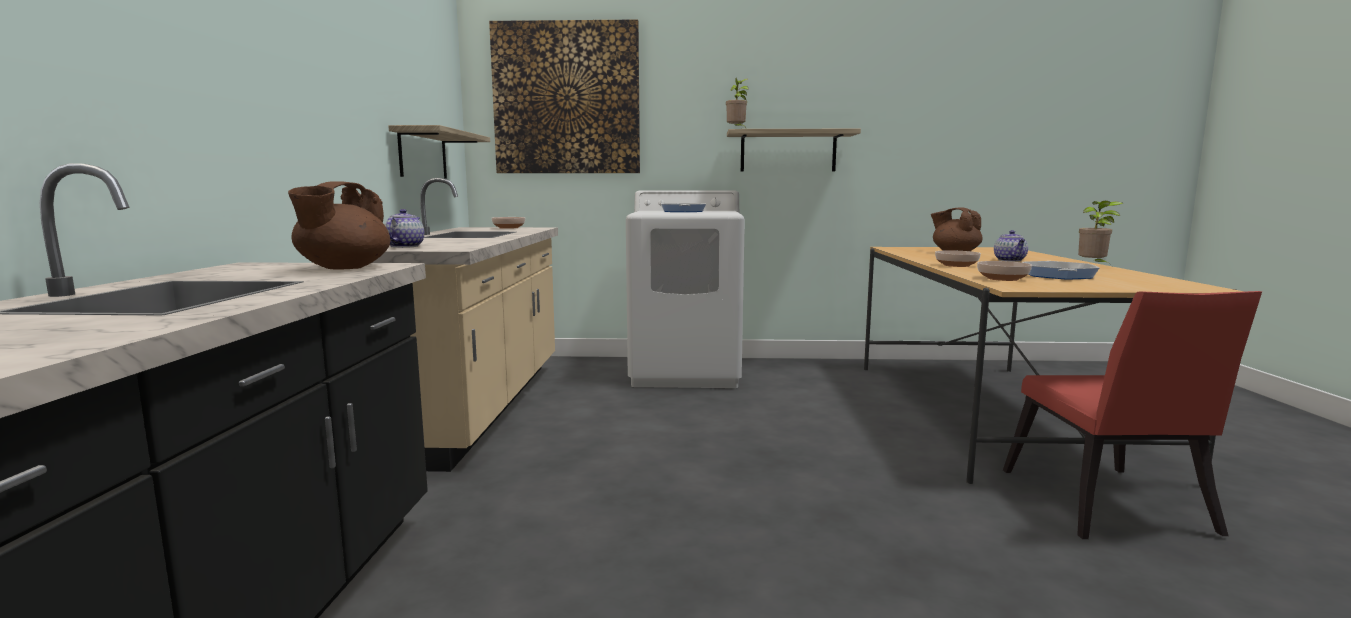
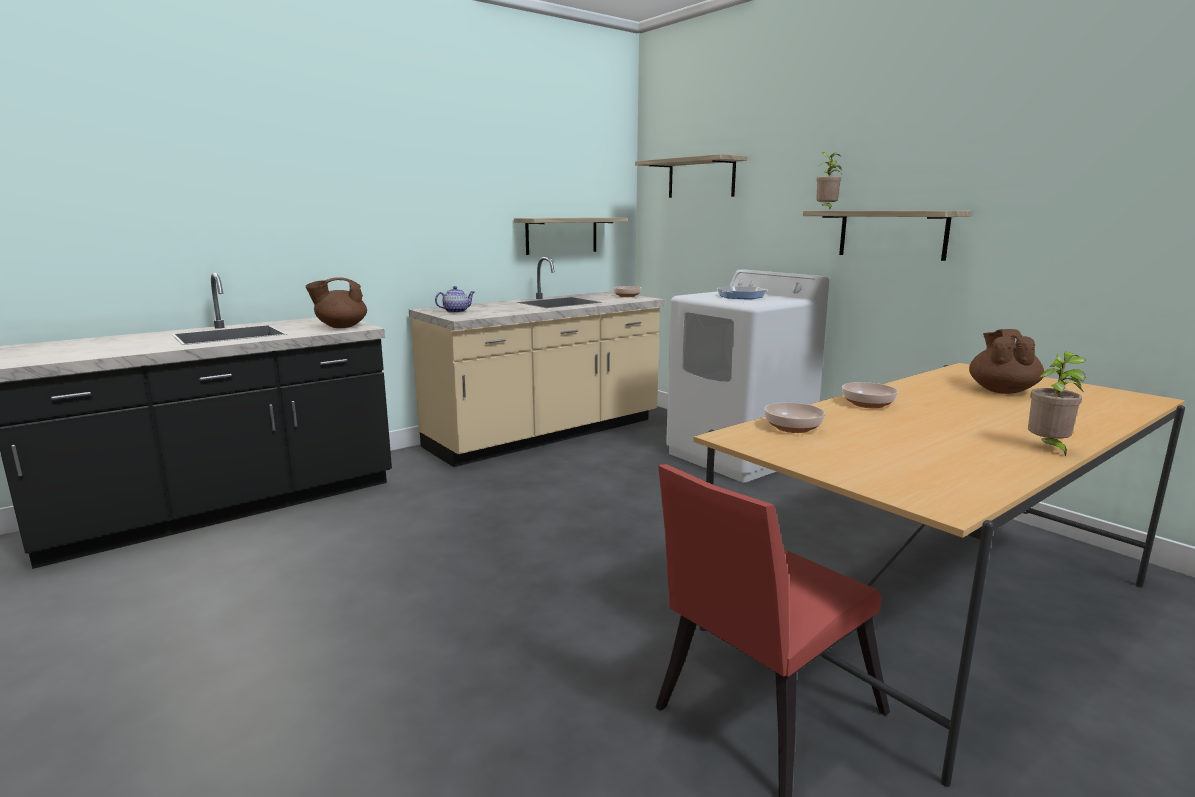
camera: 50 degrees right, 5 degrees up
(566, 98) = (701, 178): picture -> shelf
(1010, 260) = (992, 414): teapot -> none
(1058, 275) = (887, 442): frying pan -> none

